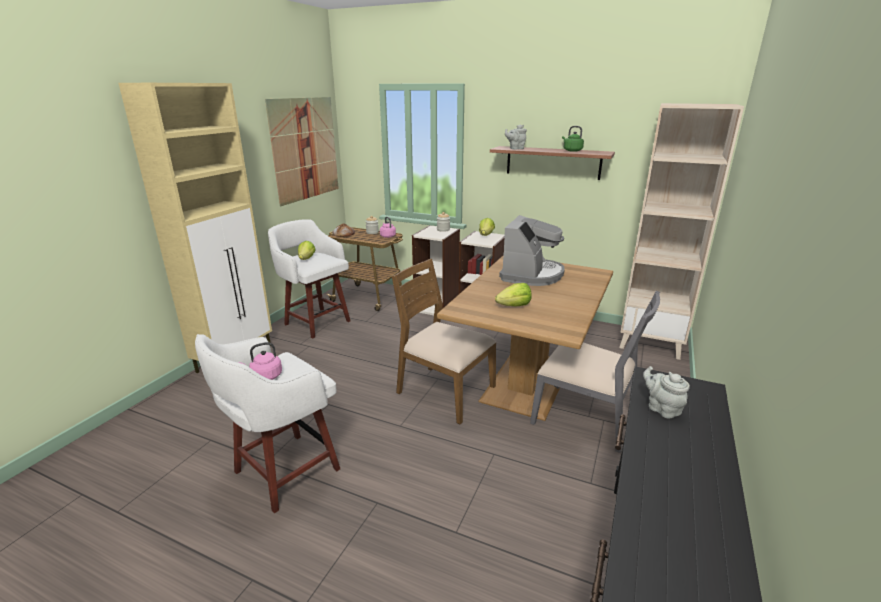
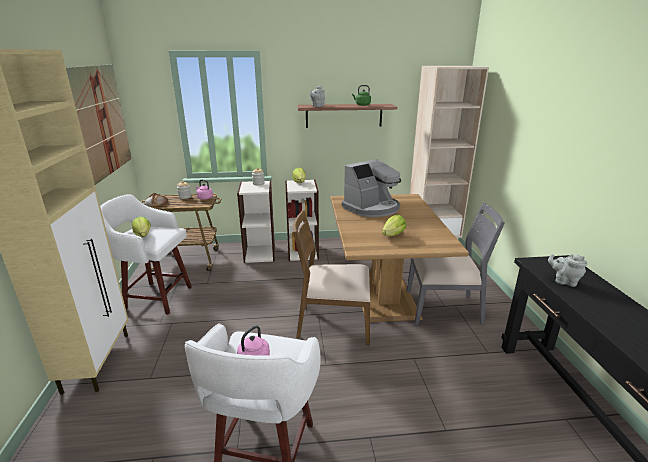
camera: 30 degrees left, 0 degrees up
(531, 275) = (372, 208): coffee machine -> coffee machine turned 60 degrees clockwise

